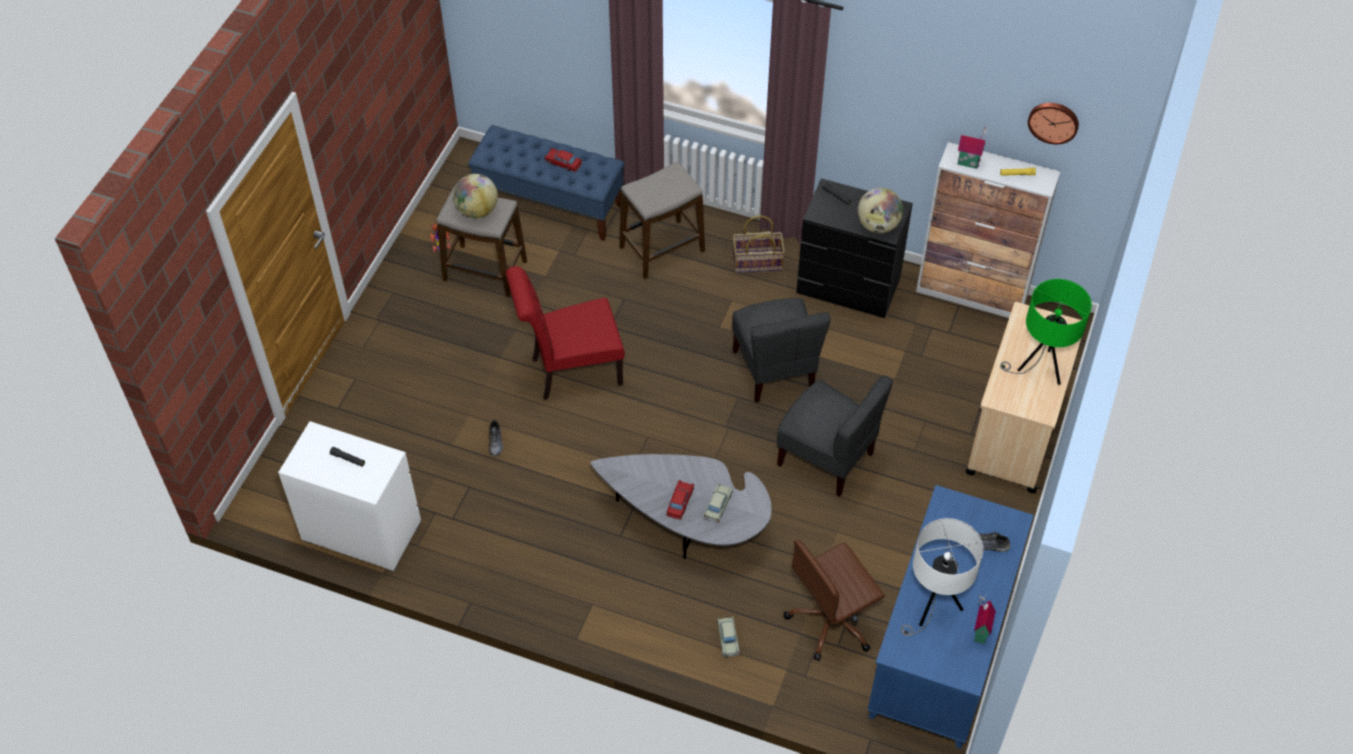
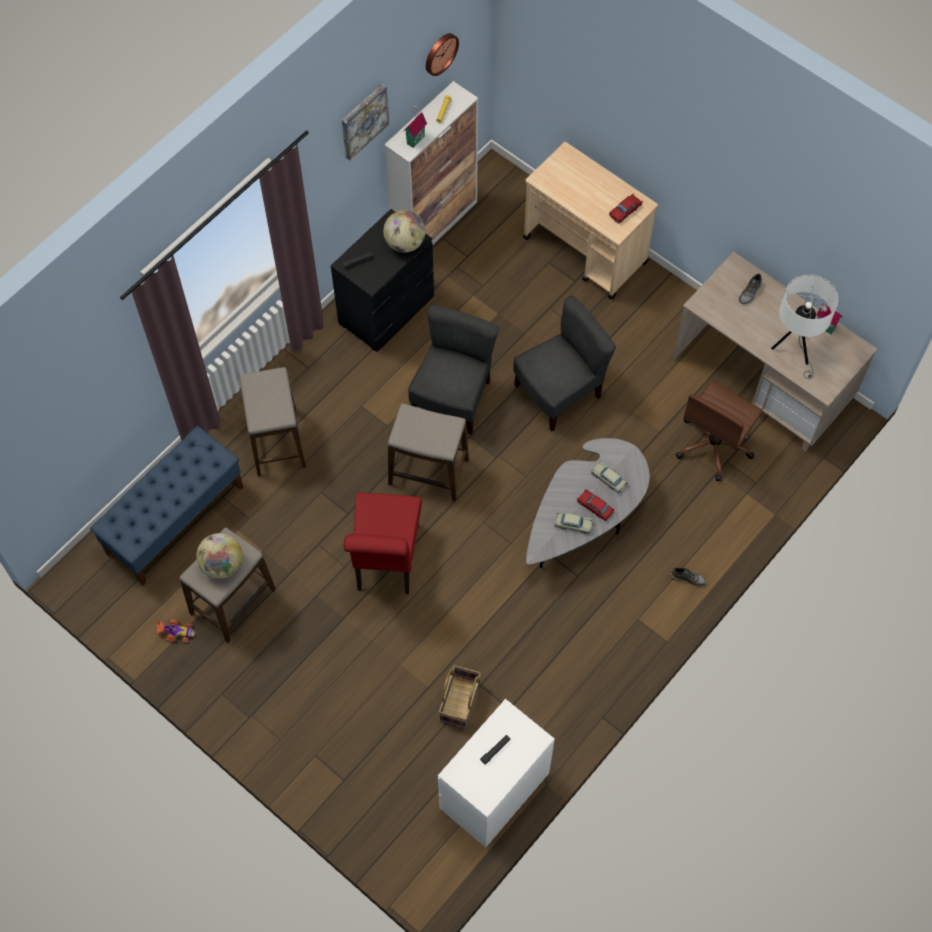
camera: 70 degrees left, 10 degrees up
(496, 442) = (439, 648): grey shoe -> grey shoe (687, 578)
(563, 163) = (178, 477): red toy car -> red toy car (625, 211)
(682, 376) = (428, 472): none -> stool
(728, 639) = (705, 526): beige toy car -> beige toy car (573, 524)
(757, 262) = (327, 370): basket -> basket (460, 702)
(775, 370) = (453, 398): grey chair -> grey chair turned 75 degrees counterclockwise
(831, 621) = (713, 446): brown office chair -> brown office chair turned 45 degrees clockwise
(932, 88) = (363, 120): none -> picture
(941, 649) = (763, 380): blue desk -> beige desk
(1039, 368) = (599, 191): green table lamp -> none

